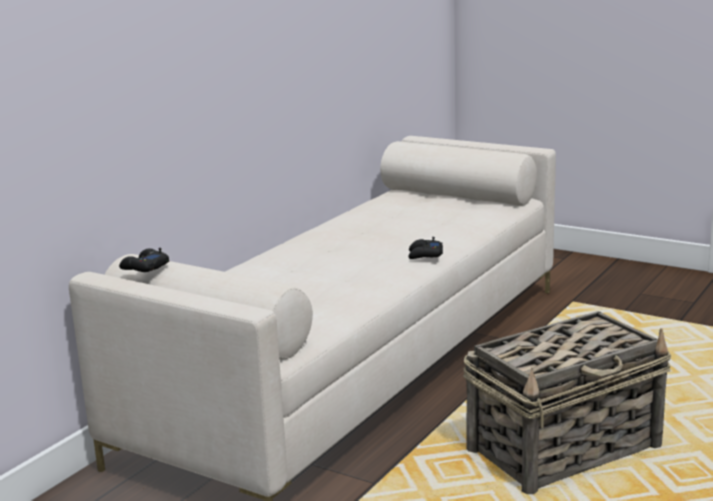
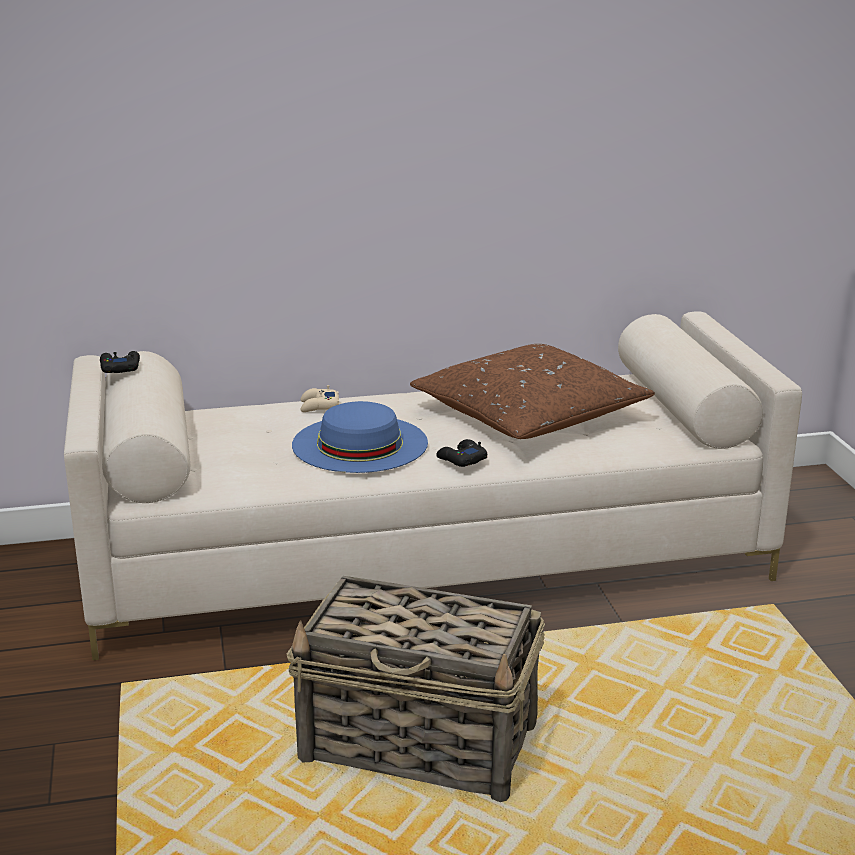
camera: 45 degrees right, 5 degrees up
(259, 265) = (319, 406): none -> beige game controller
(345, 271) = (359, 443): none -> blue hat
(395, 224) = (529, 414): none -> brown pillow

